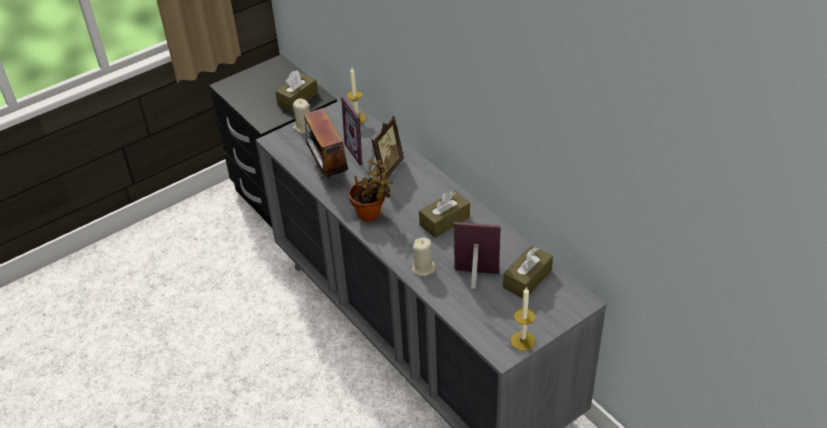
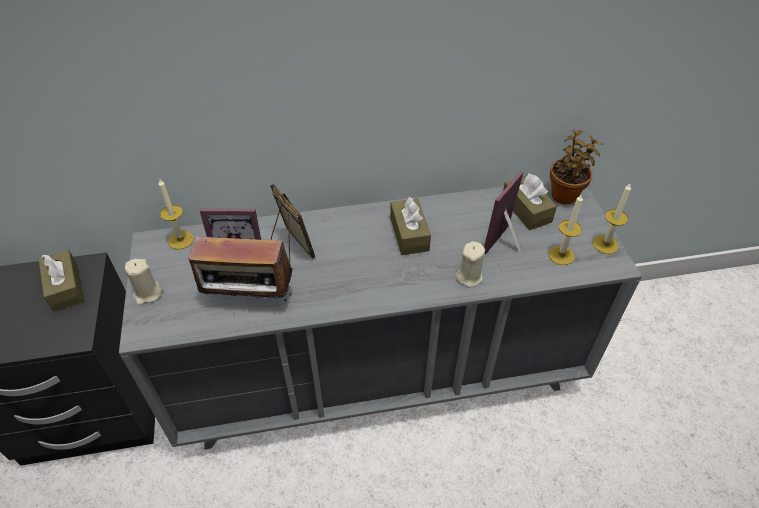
camera: 65 degrees left, 5 degrees up
(371, 214) = (355, 287): potted plant -> potted plant (565, 194)
(487, 315) = (561, 255): none -> candle

